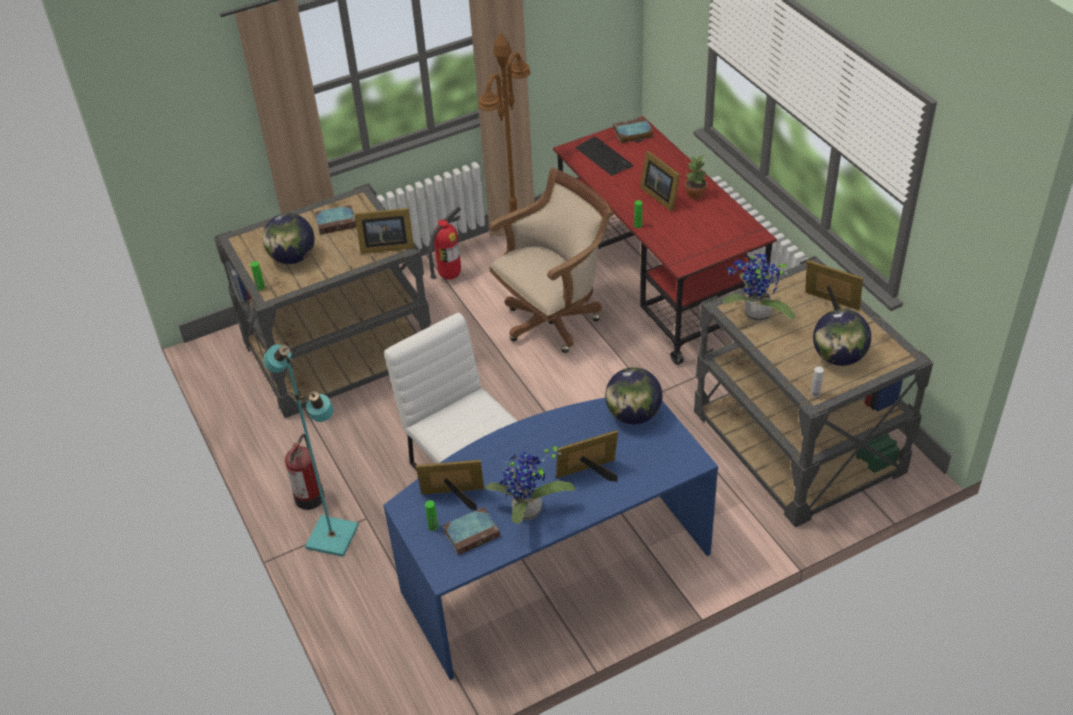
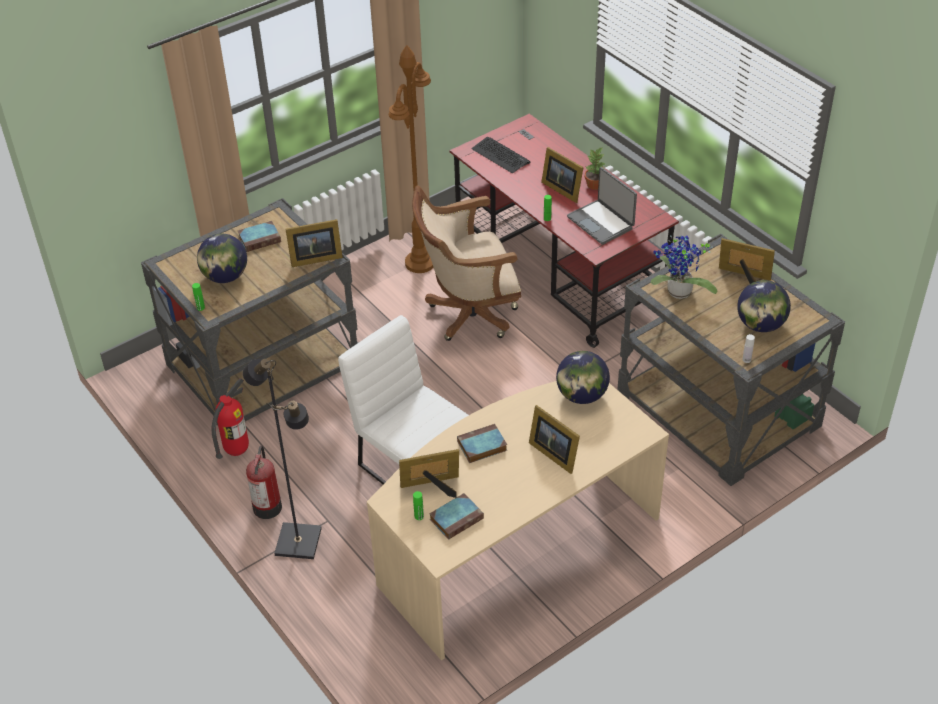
camera: 10 degrees left, 0 degrees up
(332, 537) = (298, 542): turquoise floor lamp -> black floor lamp
(449, 276) = (357, 282): fire extinguisher -> fire extinguisher (236, 450)
(528, 513) = (504, 495): potted plant -> none
(552, 566) = (515, 546): blue desk -> beige desk
(555, 320) = (468, 316): office chair -> office chair turned 150 degrees counterclockwise
(590, 473) = (554, 452): picture frame -> picture frame turned 105 degrees counterclockwise
(632, 133) = (522, 131): book -> book (481, 446)
(694, 234) = (601, 222): none -> laptop

